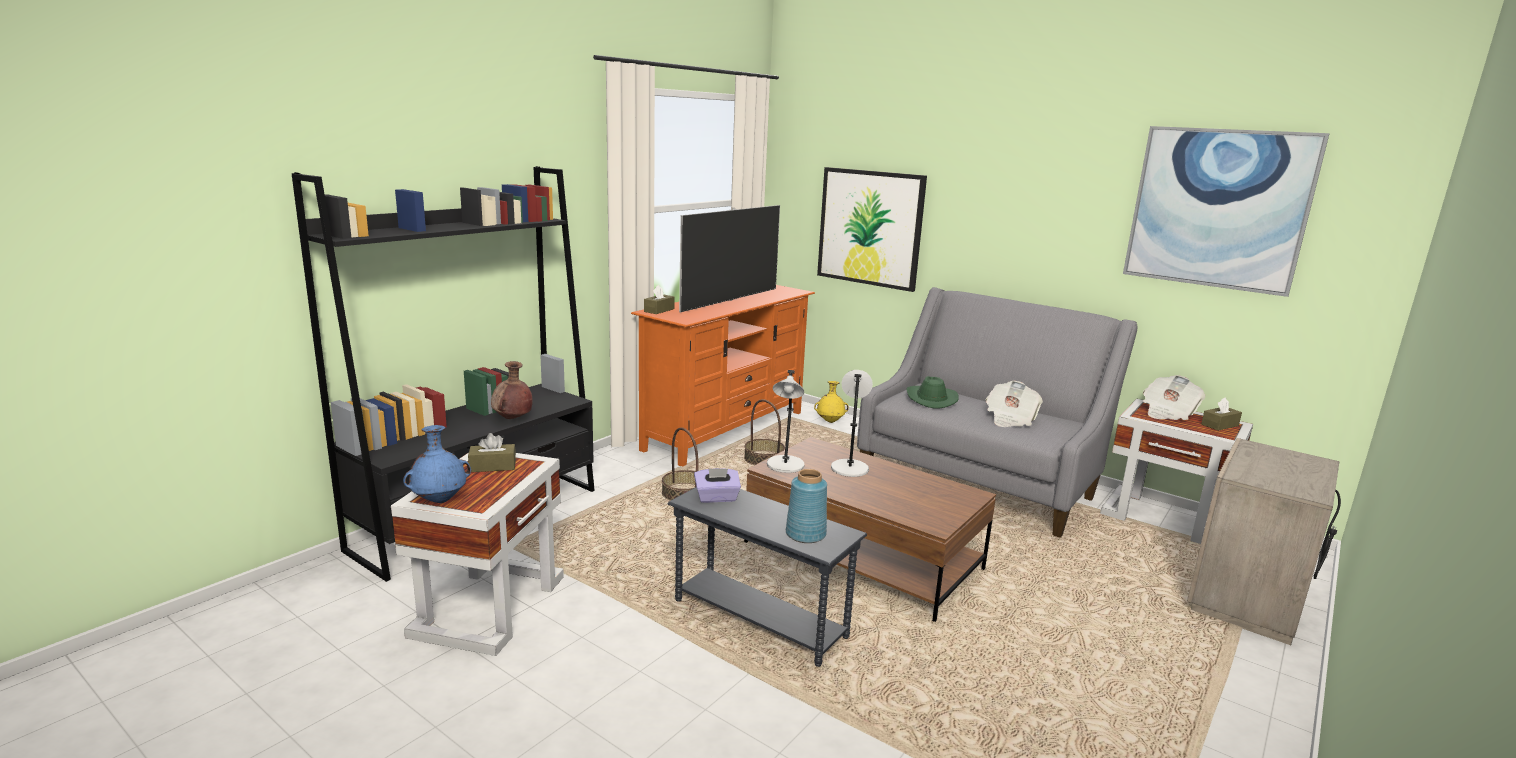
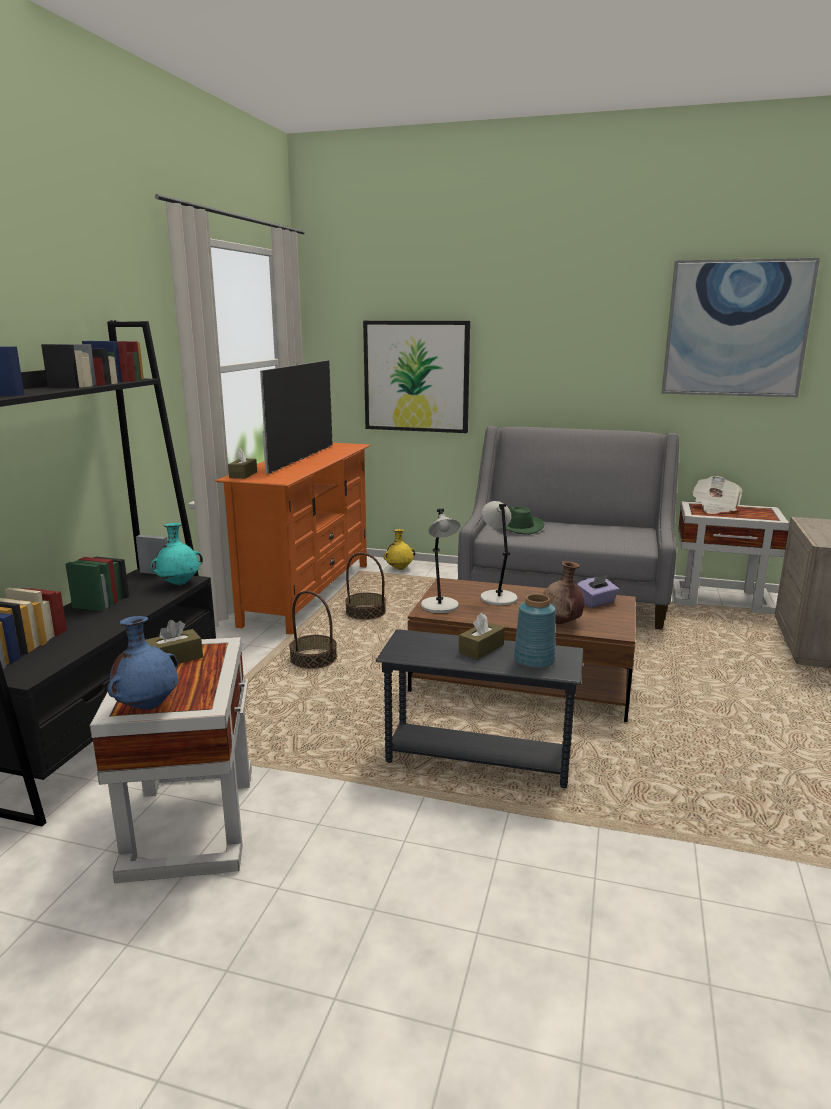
camera: 20 degrees left, 0 degrees up
(512, 419) = (139, 609): brown vase -> brown vase (561, 623)
(562, 402) = (179, 584): none -> turquoise vase
(717, 498) = (420, 645): purple tissue box -> purple tissue box (596, 602)
(1010, 419) = (595, 533): newspaper -> none
(1219, 425) = (758, 511): brown tissue box -> brown tissue box (481, 649)

